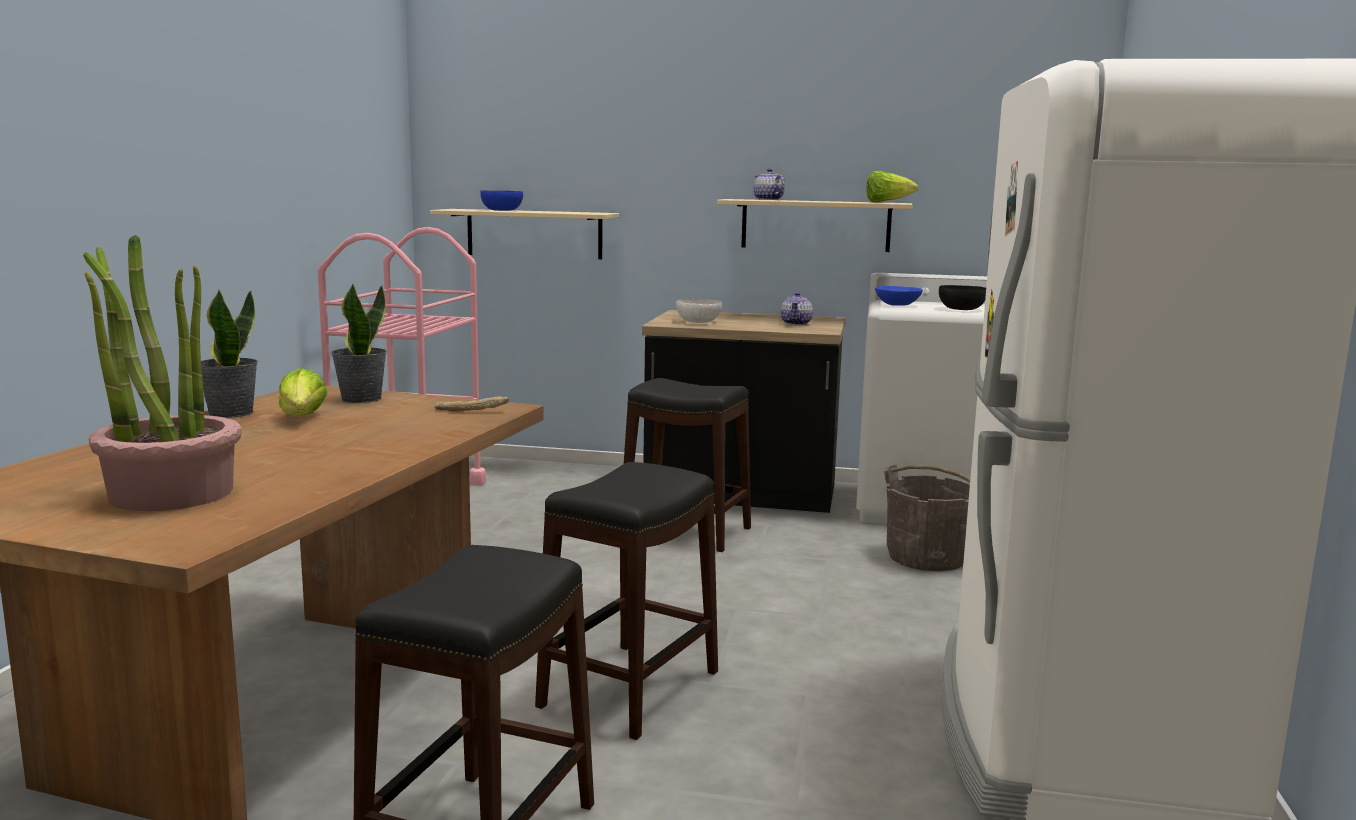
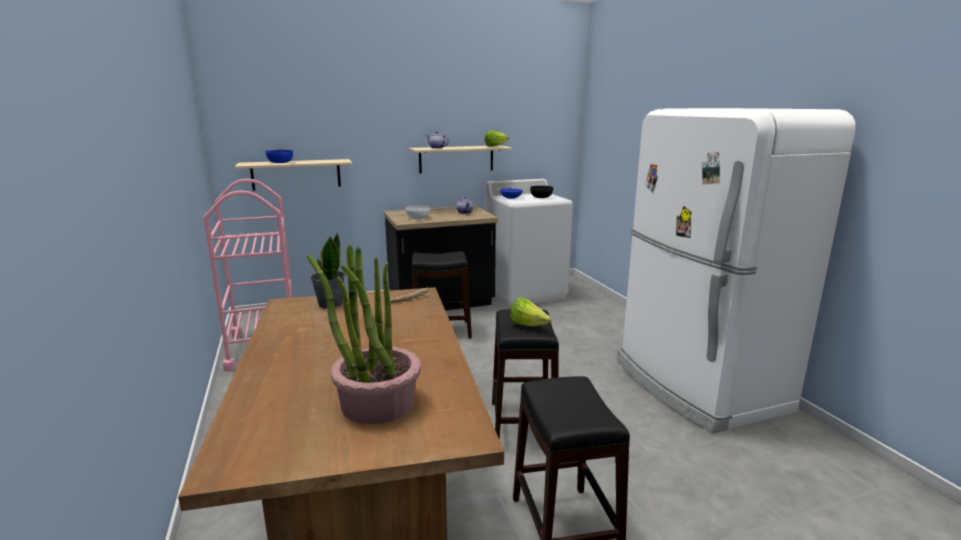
camera: 30 degrees left, 5 degrees up
(230, 413) = (274, 333): potted plant -> none
(302, 418) = (328, 326): lettuce -> lettuce (528, 325)
(927, 557) = (556, 318): grey bucket -> none

